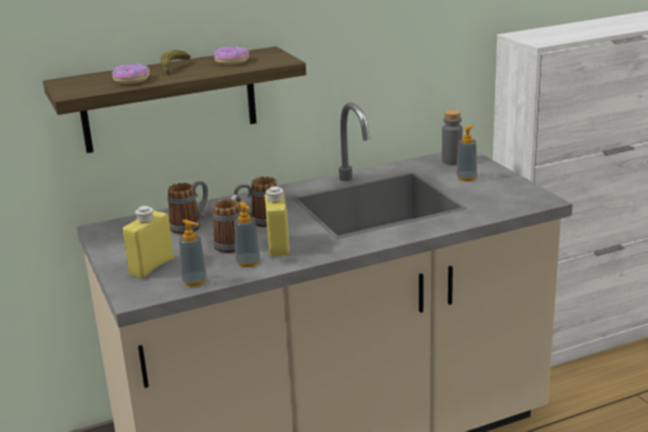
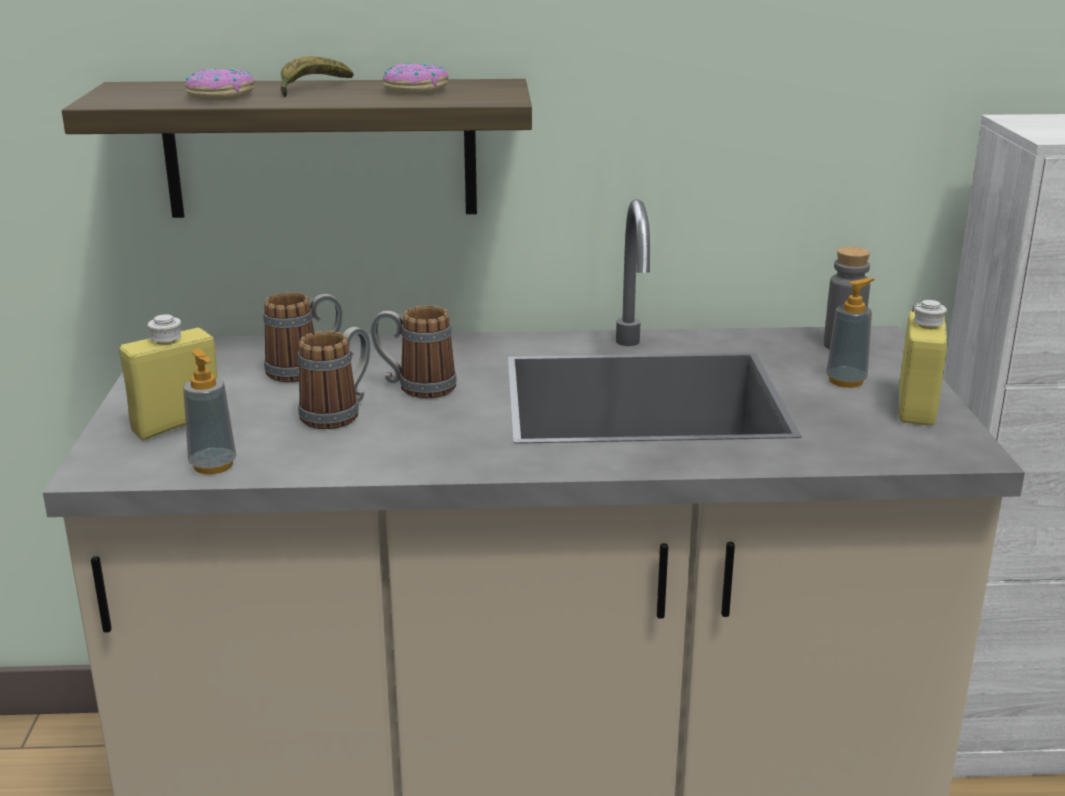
camera: 20 degrees right, 0 degrees up
(248, 262) = (328, 452): soap dispenser -> none
(278, 245) = (406, 433): yellow bottle -> yellow bottle (916, 407)

